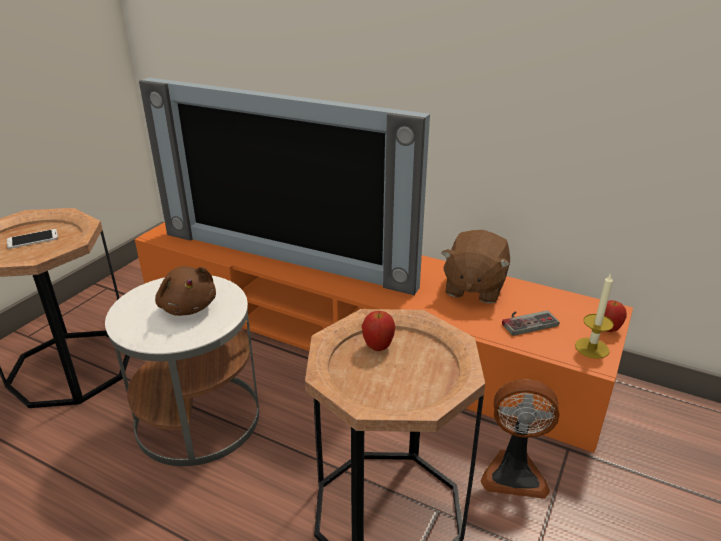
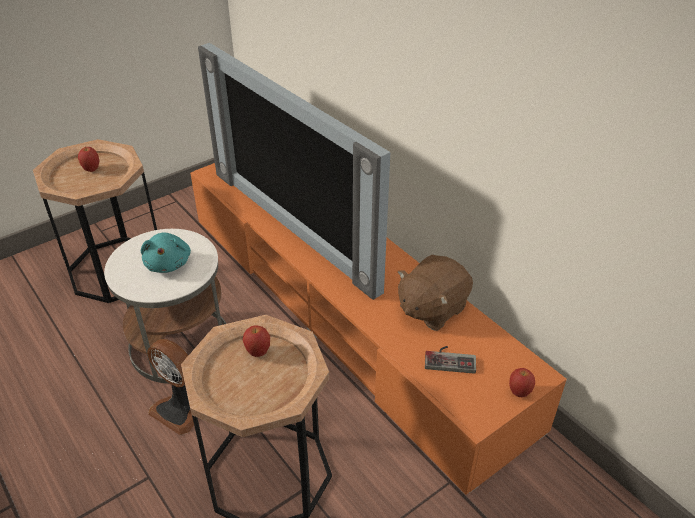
camera: 25 degrees right, 10 degrees up
(32, 239) = (91, 169): phone -> apple
(188, 307) = (168, 263): brown plush toy -> turquoise plush toy
(514, 473) = (387, 483): fan -> fan (180, 409)
(592, 348) = (485, 406): candle -> none

